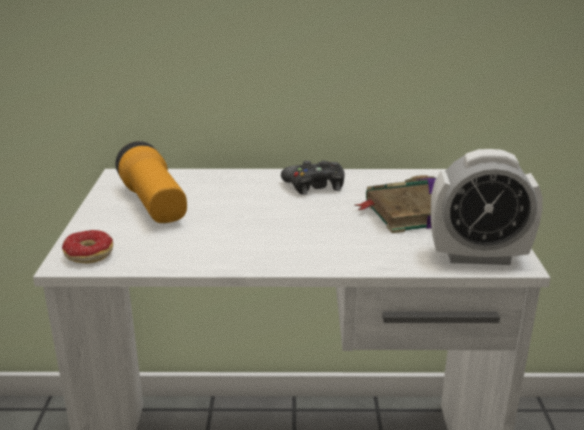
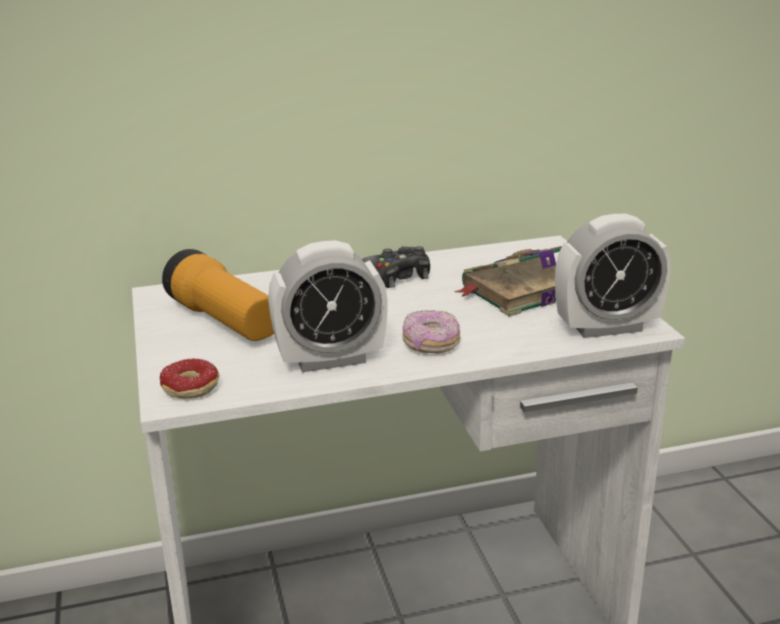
camera: 15 degrees left, 0 degrees up
(215, 248) = (330, 360): none -> alarm clock
(308, 248) = (431, 344): none -> donut

